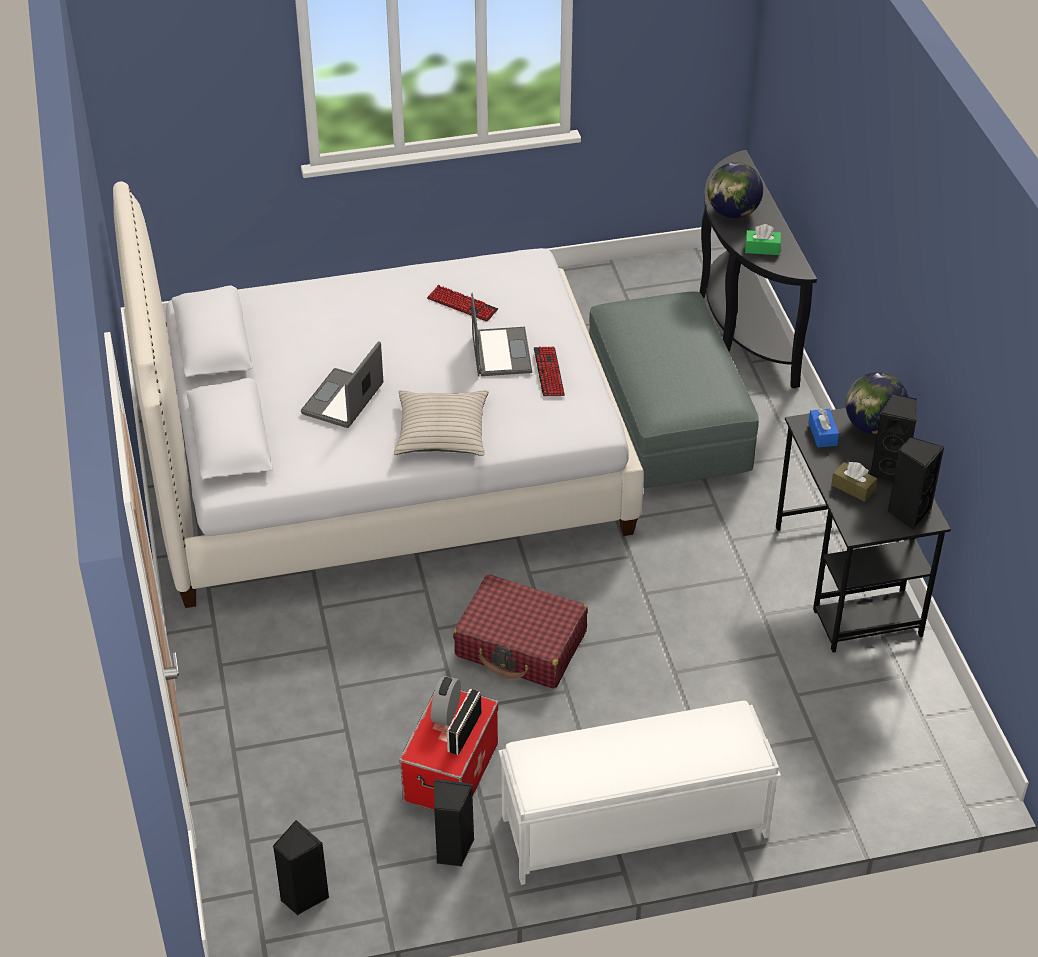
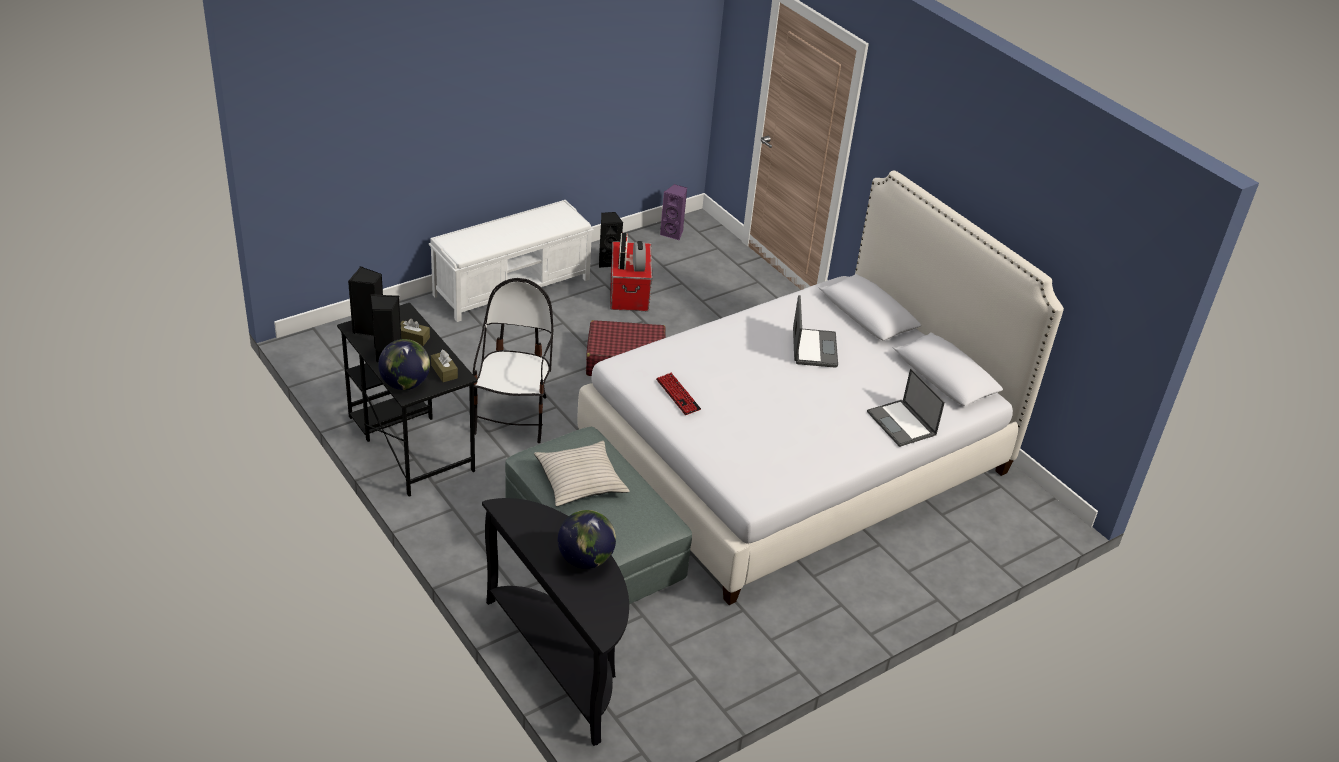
camera: 155 degrees right, 5 degrees down
(302, 896) = (673, 233): black speaker -> purple speaker
(441, 432) = (729, 341): beige pillow -> beige pillow (580, 481)
(462, 305) = (783, 442): keyboard -> none
(501, 352) = (725, 404): laptop -> laptop (902, 424)
(706, 590) = (513, 417): none -> chair
(762, 248) = (542, 523): green tissue box -> none
(822, 434) = (444, 371): blue tissue box -> brown tissue box

